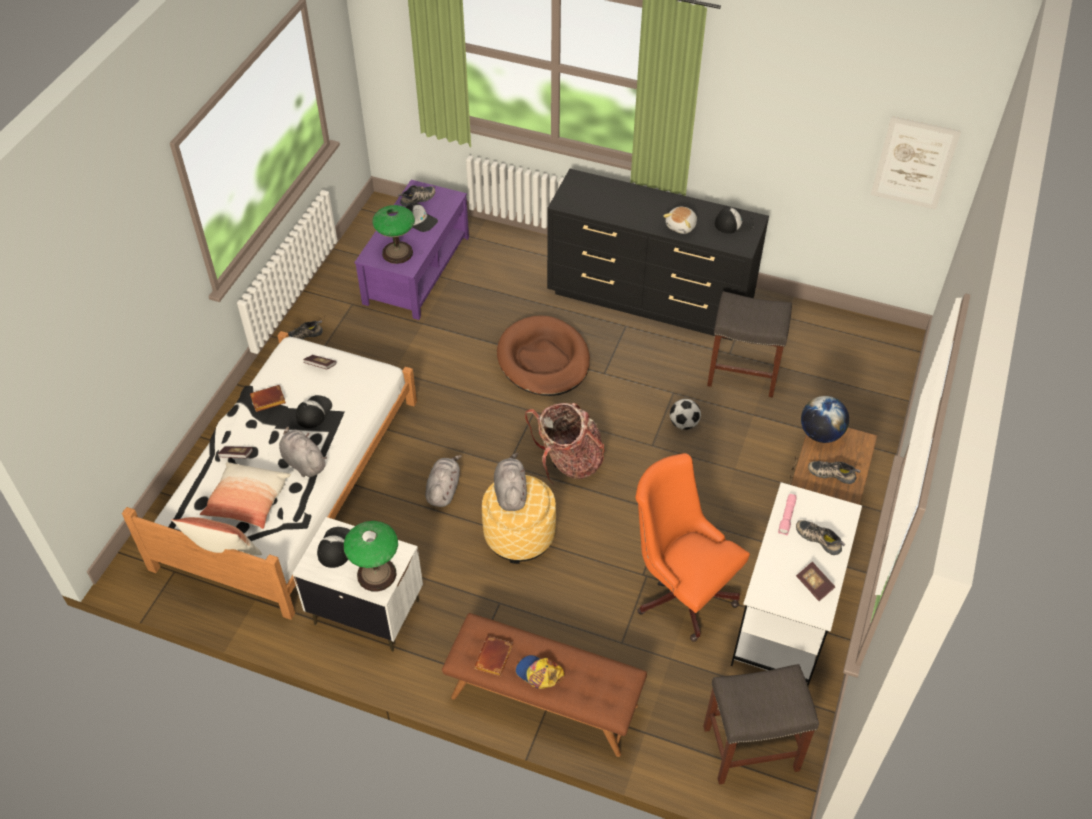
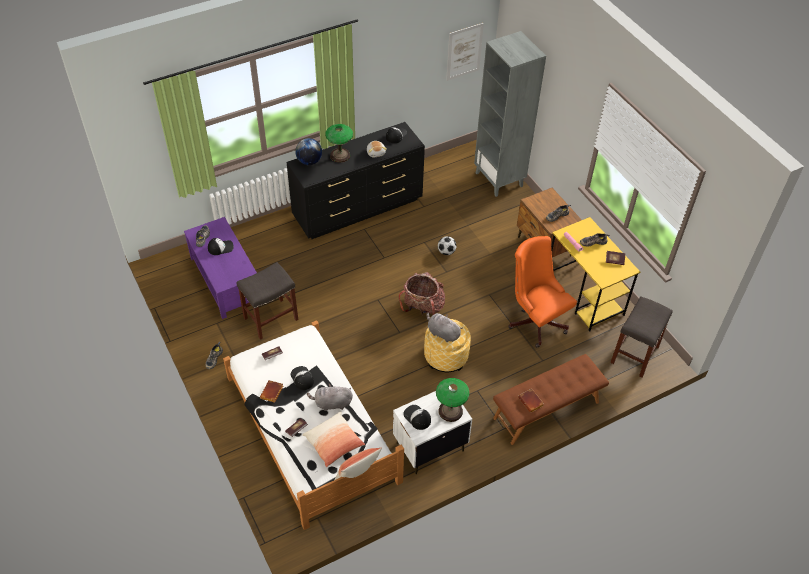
camera: 50 degrees left, 0 degrees up
(398, 253) = (233, 271): table lamp -> table lamp (340, 155)
(443, 489) = (387, 367): grey plush toy -> none
(539, 674) = (554, 391): cap -> none
(543, 360) = (349, 273): brown dog bed -> none
(680, 590) = (535, 320): orange office chair -> orange office chair turned 60 degrees clockwise
(744, 373) = (441, 210): grey stool -> grey stool (271, 318)
(785, 619) = (584, 296): white desk -> yellow desk
(820, 434) = (533, 203): globe -> globe (309, 161)
(871, 394) = (499, 179): none -> grey bookcase

